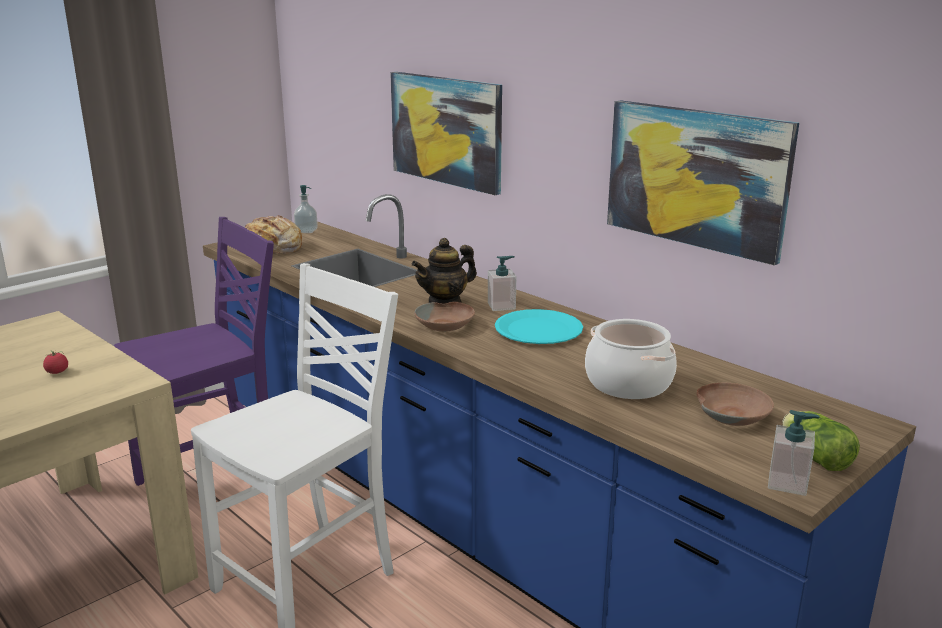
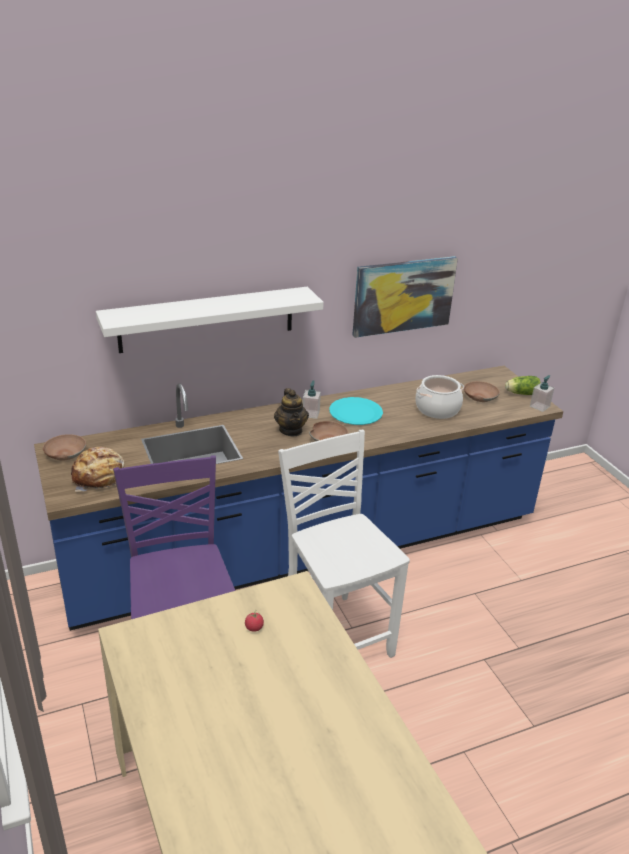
camera: 70 degrees left, 10 degrees up
(306, 231) = (65, 453): soap dispenser -> brown bowl
(446, 130) = (207, 319): picture -> white shelf

